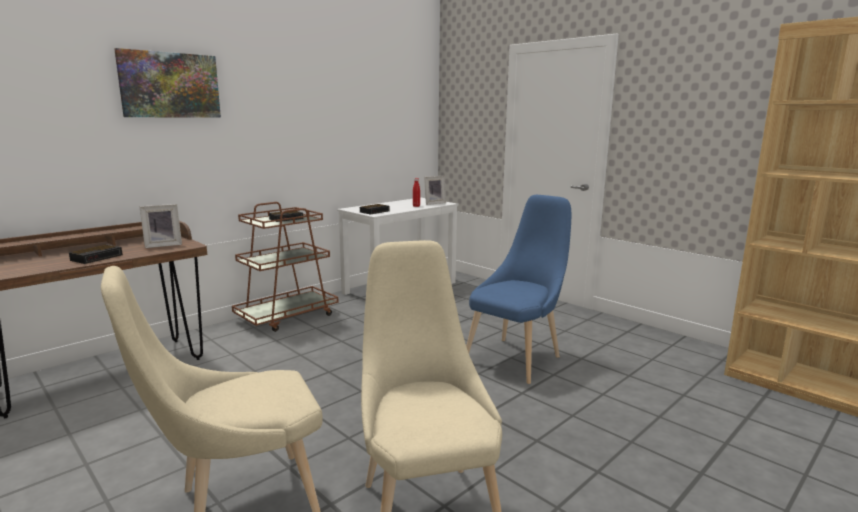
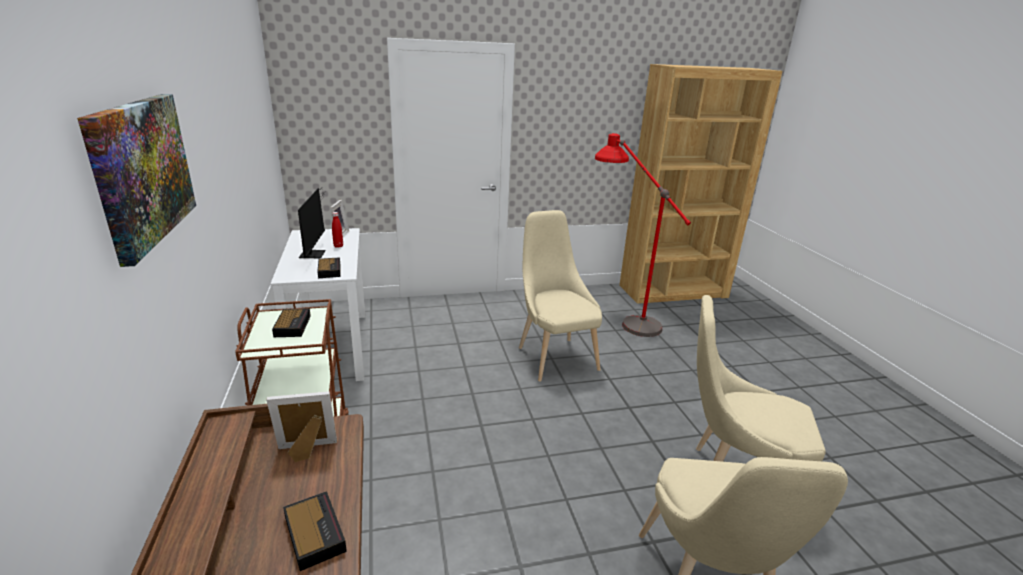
camera: 60 degrees left, 10 degrees up
(163, 245) = (306, 452): picture frame -> picture frame turned 105 degrees counterclockwise
(395, 205) = (314, 252): none -> monitor
(517, 357) = (554, 356): blue chair -> beige chair
(672, 372) = (621, 315): none -> red floor lamp

